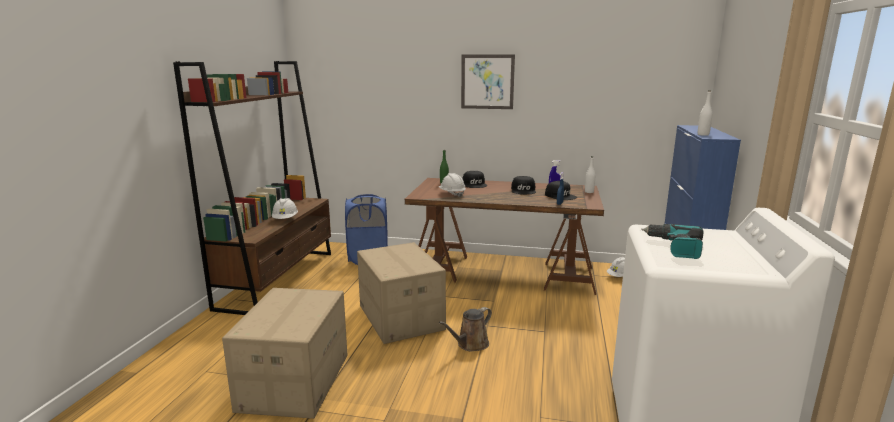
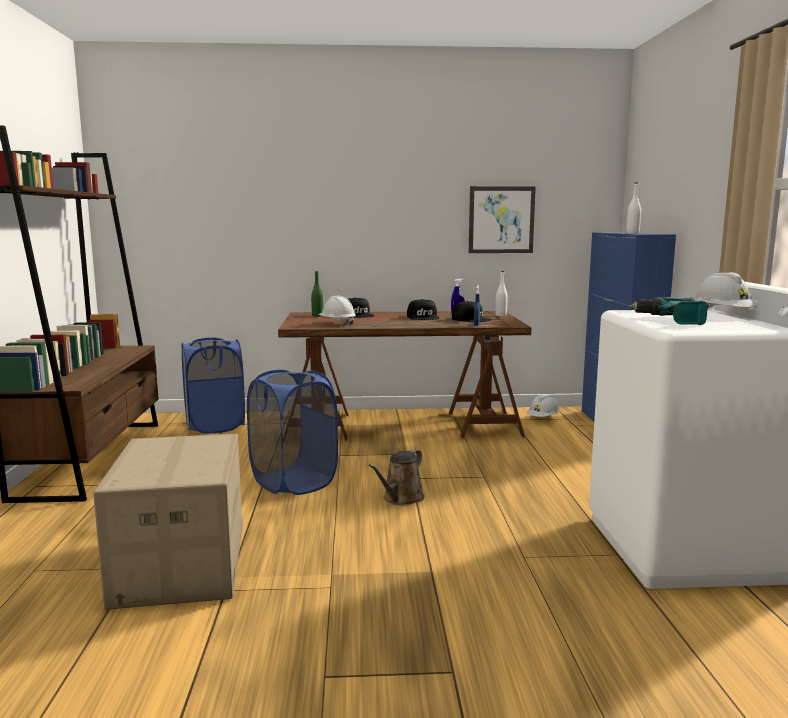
camera: 15 degrees left, 5 degrees down
(285, 219) = (107, 366): white hard hat -> white hard hat (723, 315)
(400, 317) = (293, 482): cardboard box -> blue laundry basket
(487, 82) = (365, 185): picture -> picture (501, 220)

